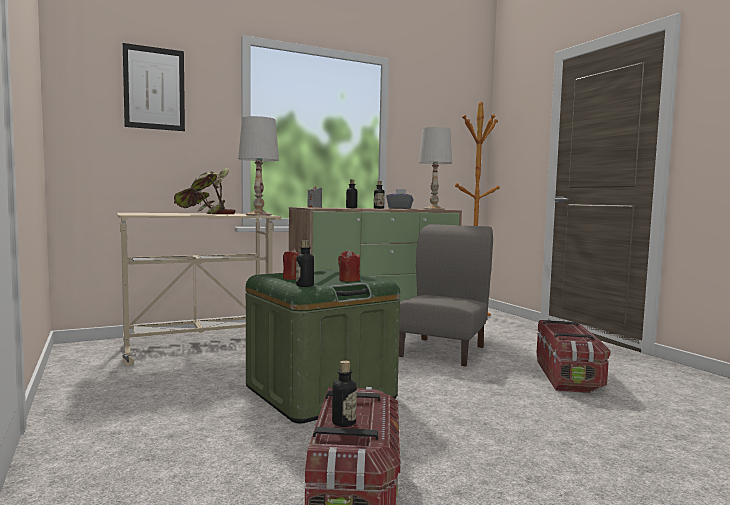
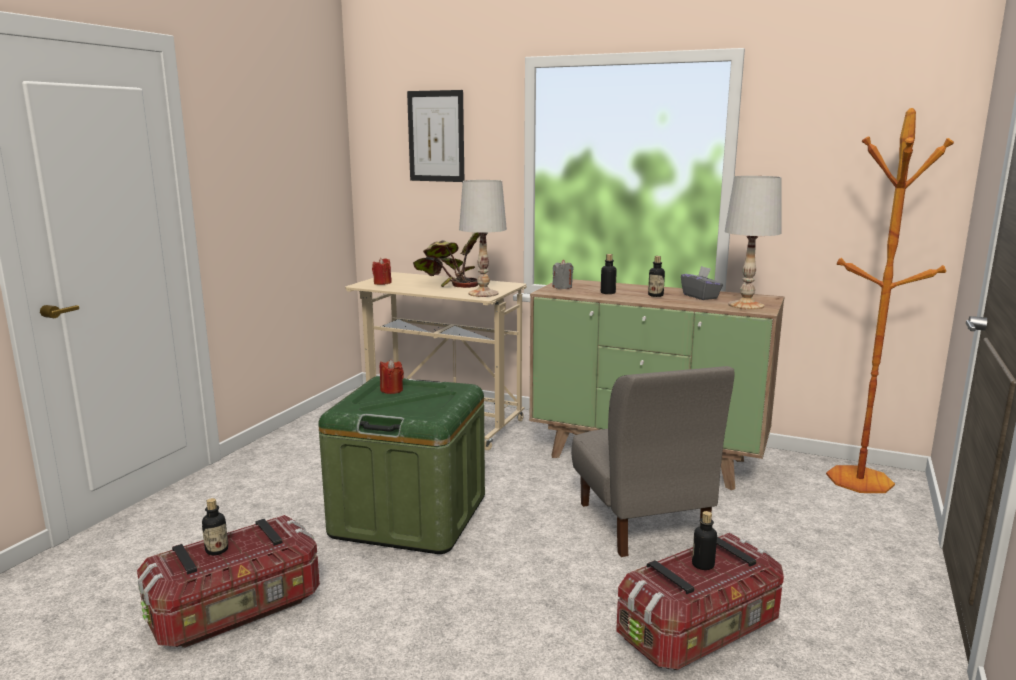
camera: 50 degrees right, 10 degrees up
(304, 285) = (345, 407): bottle -> bottle (703, 564)
(349, 280) = (424, 407): red candle -> red candle (382, 283)
(443, 351) = (642, 522): grey chair -> grey chair turned 90 degrees clockwise

